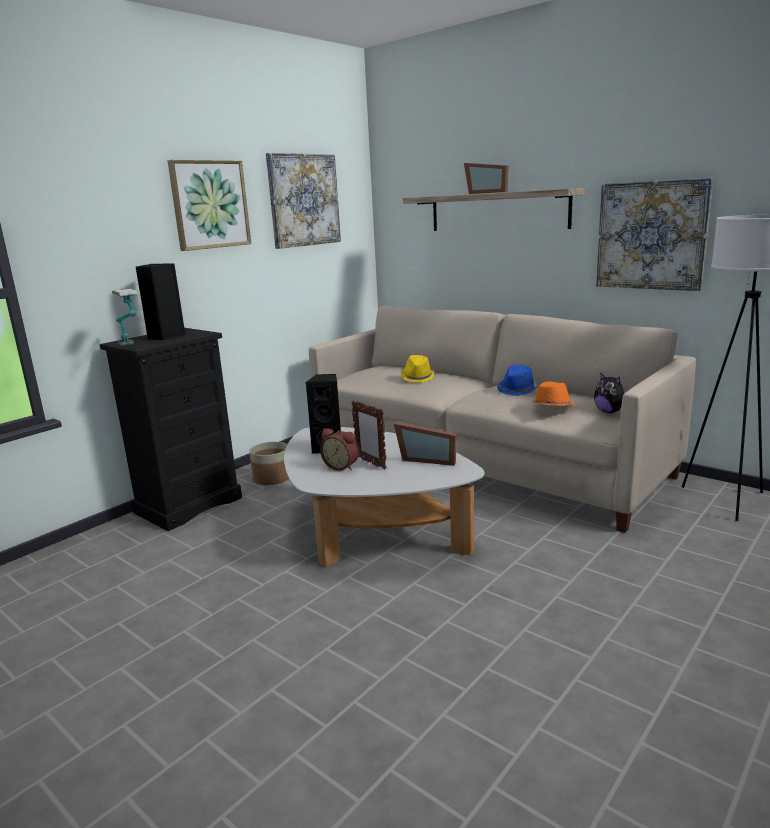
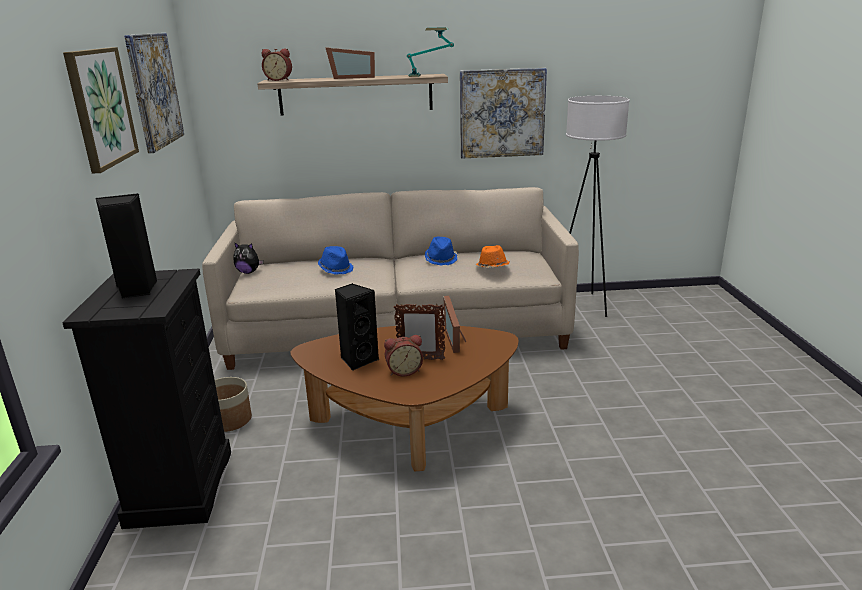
camera: 45 degrees left, 5 degrees up
(132, 346) = (135, 312): table lamp -> table lamp (431, 76)
(371, 532) = (410, 425): white coffee table -> brown coffee table
(418, 378) = (336, 269): yellow hat -> blue hat
(427, 459) = (456, 339): picture frame -> picture frame turned 105 degrees clockwise
(429, 196) = (279, 80): none -> alarm clock
(609, 412) = (525, 260): plush toy -> plush toy (248, 272)

